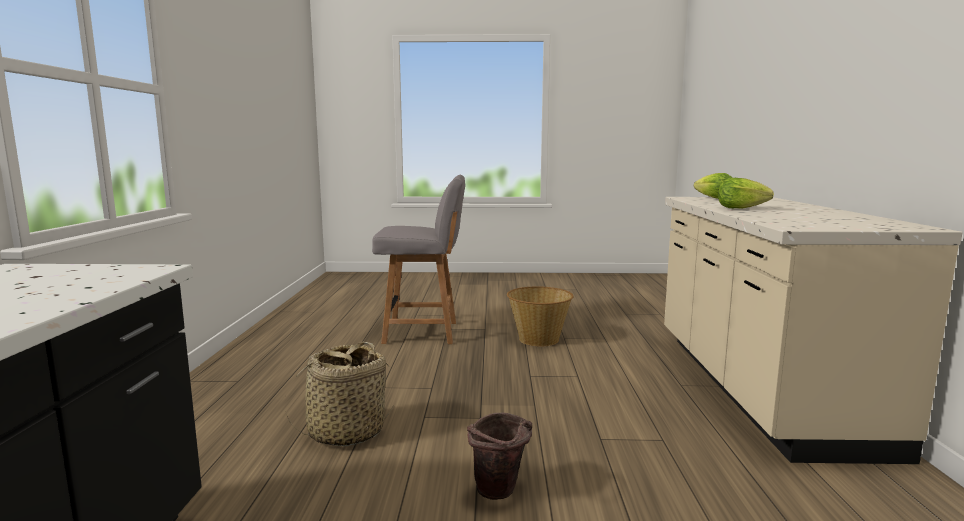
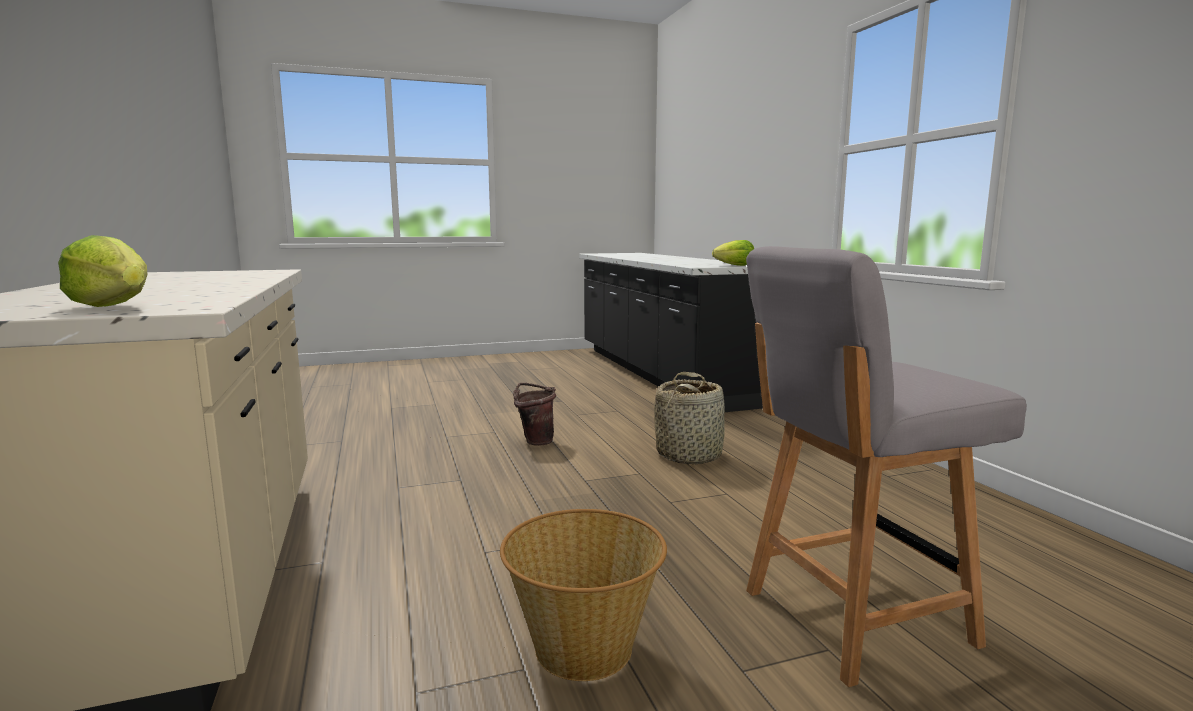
camera: 160 degrees right, 0 degrees up
(740, 208) = (213, 285): lettuce -> lettuce (735, 265)

